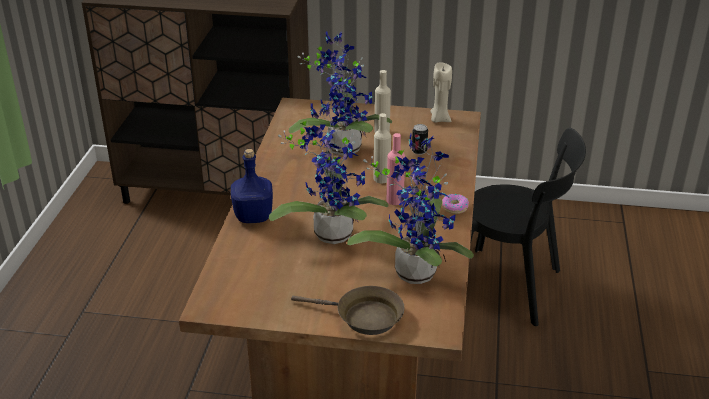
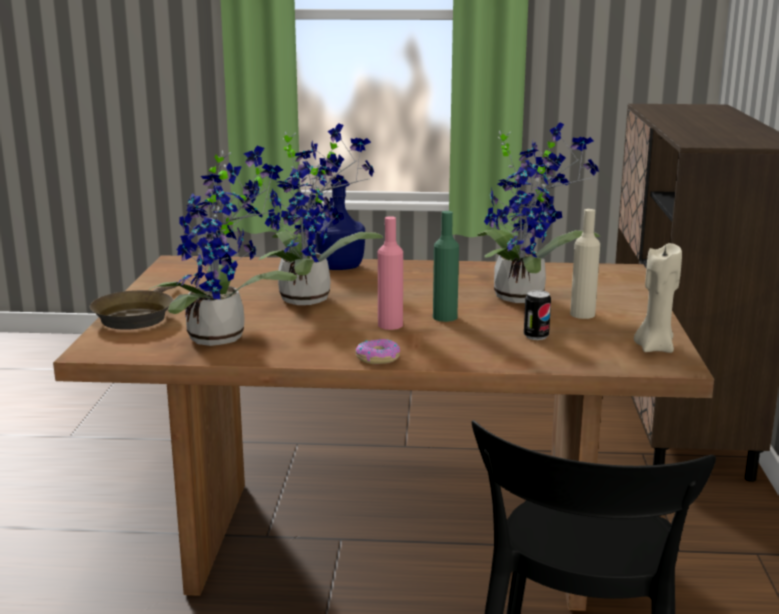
camera: 85 degrees right, 15 degrees down
(381, 178) = (445, 317): beige bottle -> green bottle

